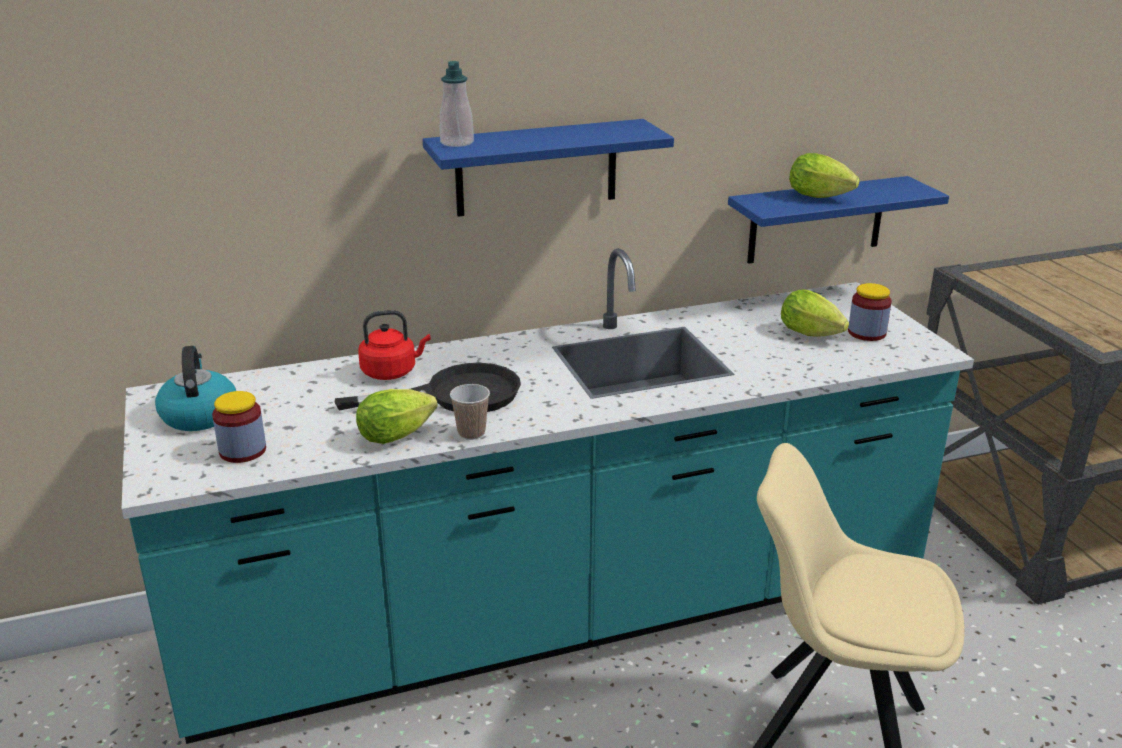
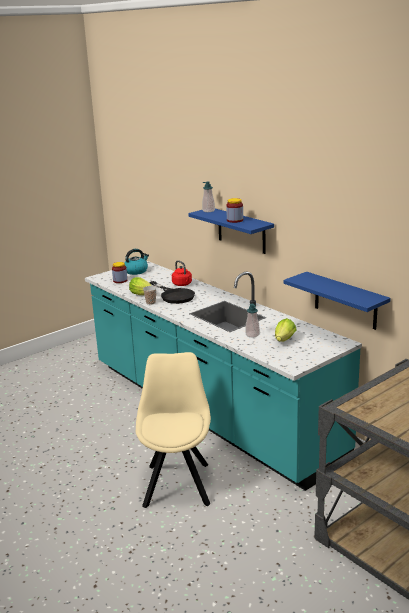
camera: 70 degrees right, 5 degrees down
(764, 355) = (252, 334): none -> soap dispenser
(822, 197) = (326, 285): lettuce -> none
(866, 333) = (298, 351): jar -> jar (235, 220)

